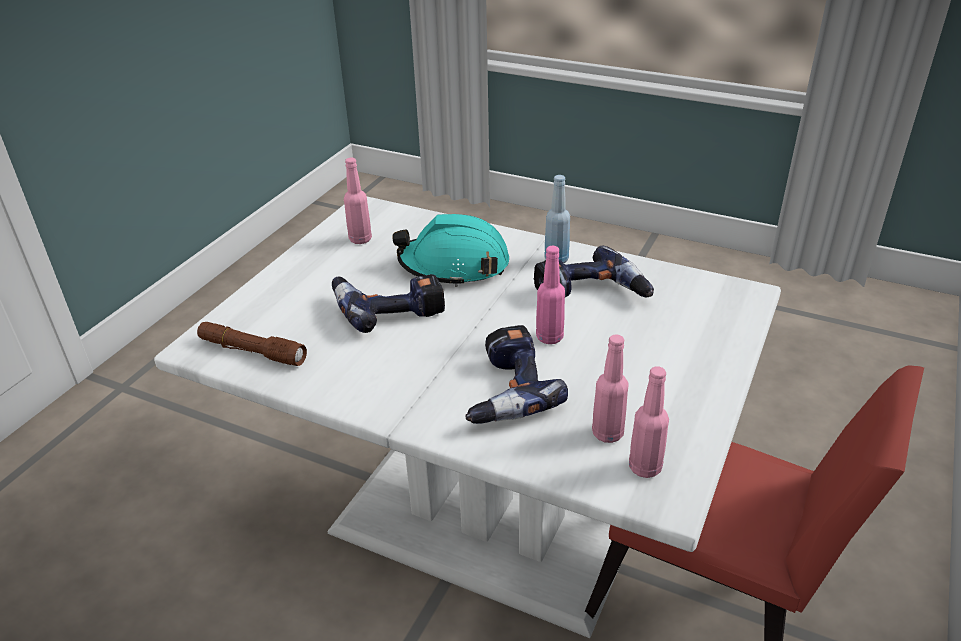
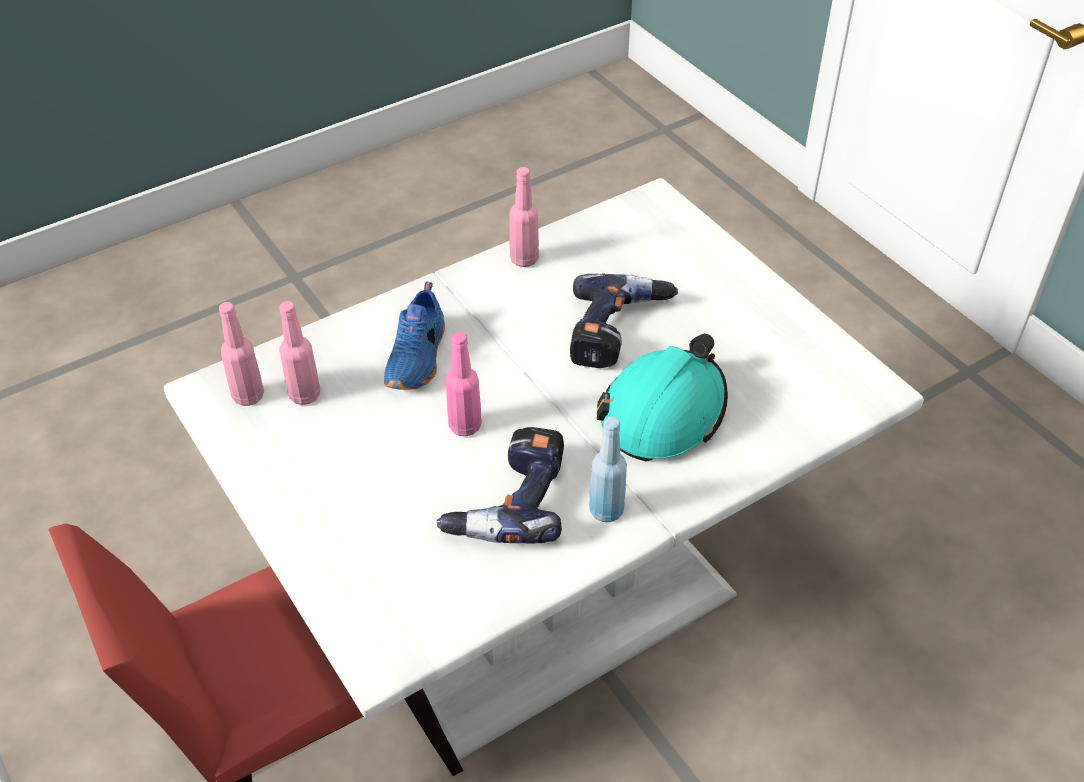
camera: 120 degrees right, 10 degrees up
(252, 351) = (619, 228): brown flashlight -> none
(360, 239) = (786, 358): pink bottle -> pink bottle (524, 259)
(505, 391) = (418, 358): power drill -> blue shoe

